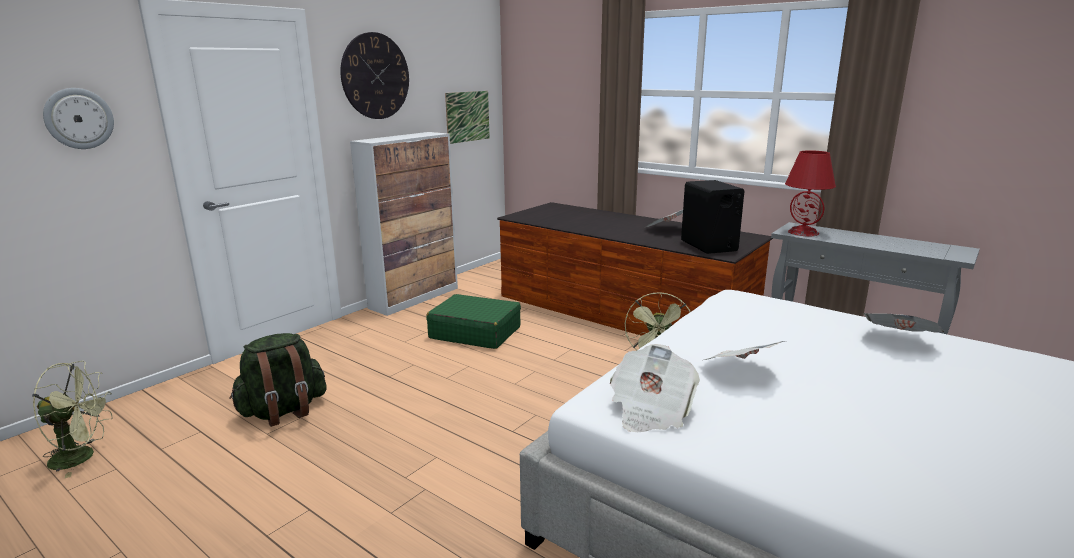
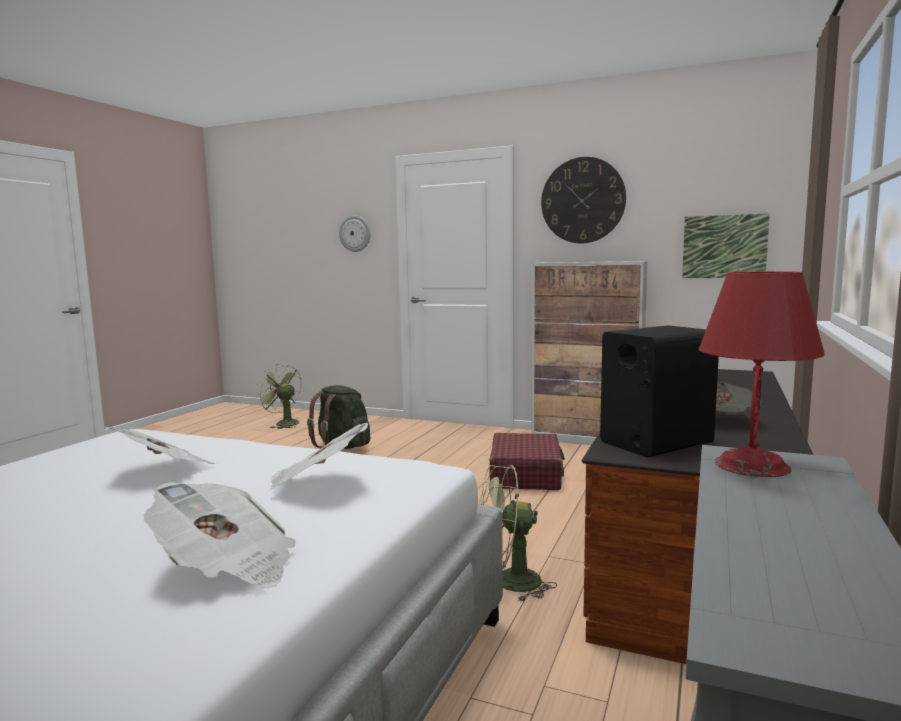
camera: 75 degrees right, 10 degrees down
(82, 457) = (283, 423): green fan -> green fan turned 150 degrees clockwise
(475, 332) = (525, 475): green suitcase -> red suitcase
(650, 410) = (103, 446): newspaper -> newspaper (316, 483)

